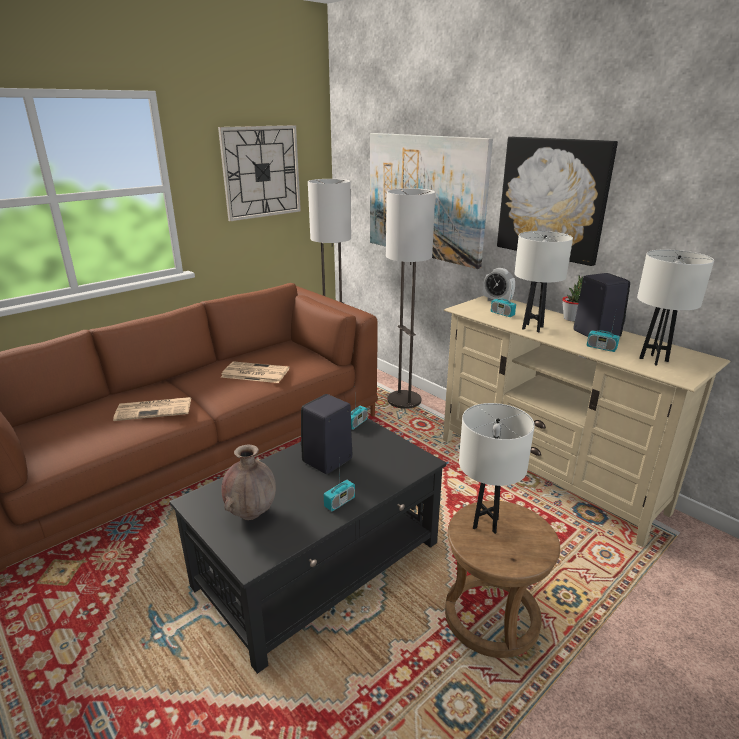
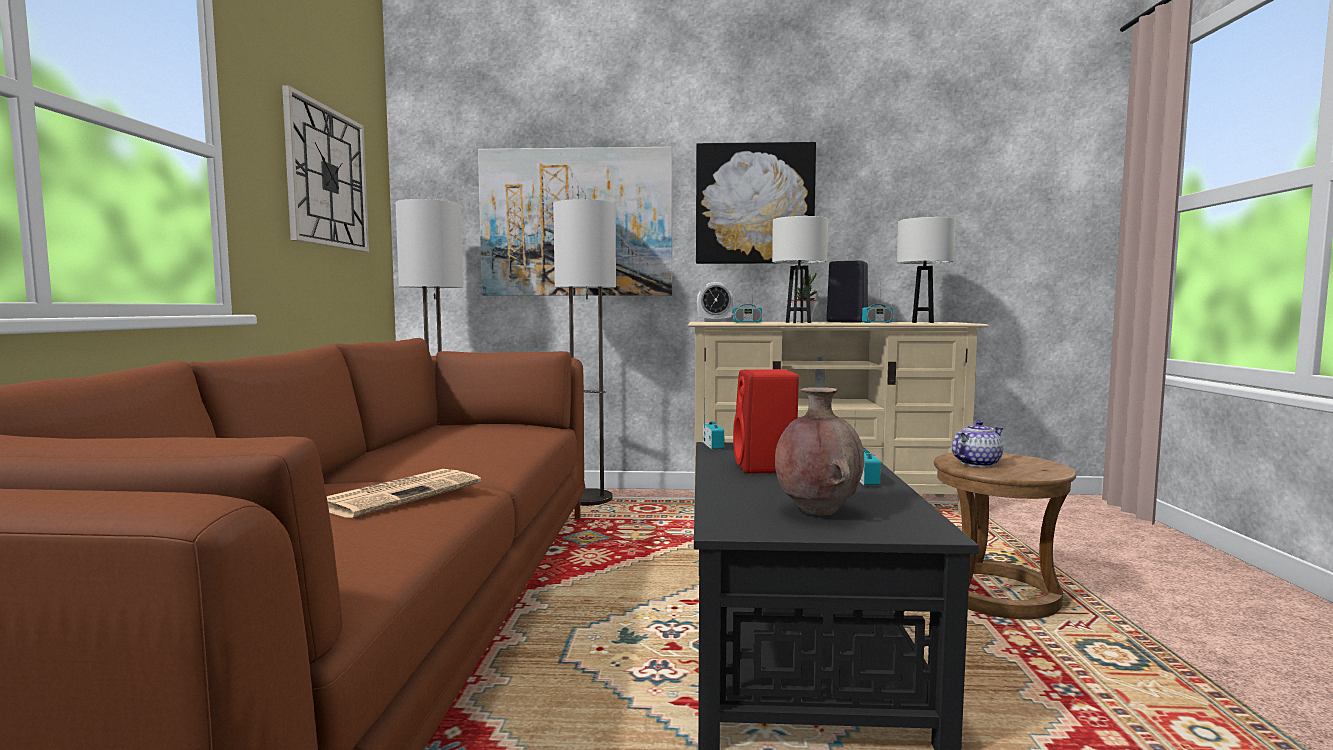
camera: 45 degrees left, 20 degrees down
(254, 373) = (472, 445): newspaper -> none
(326, 461) = (766, 467): black speaker -> red speaker
(485, 523) = (976, 463): white table lamp -> teapot

